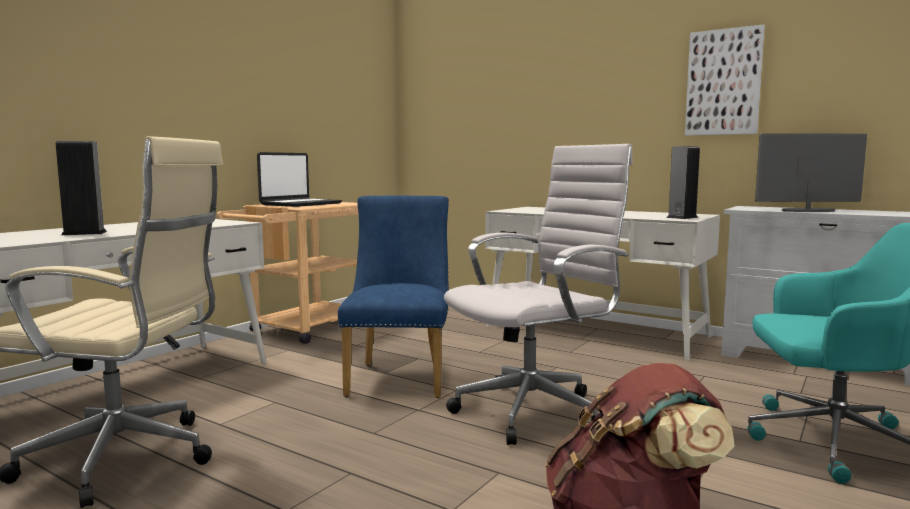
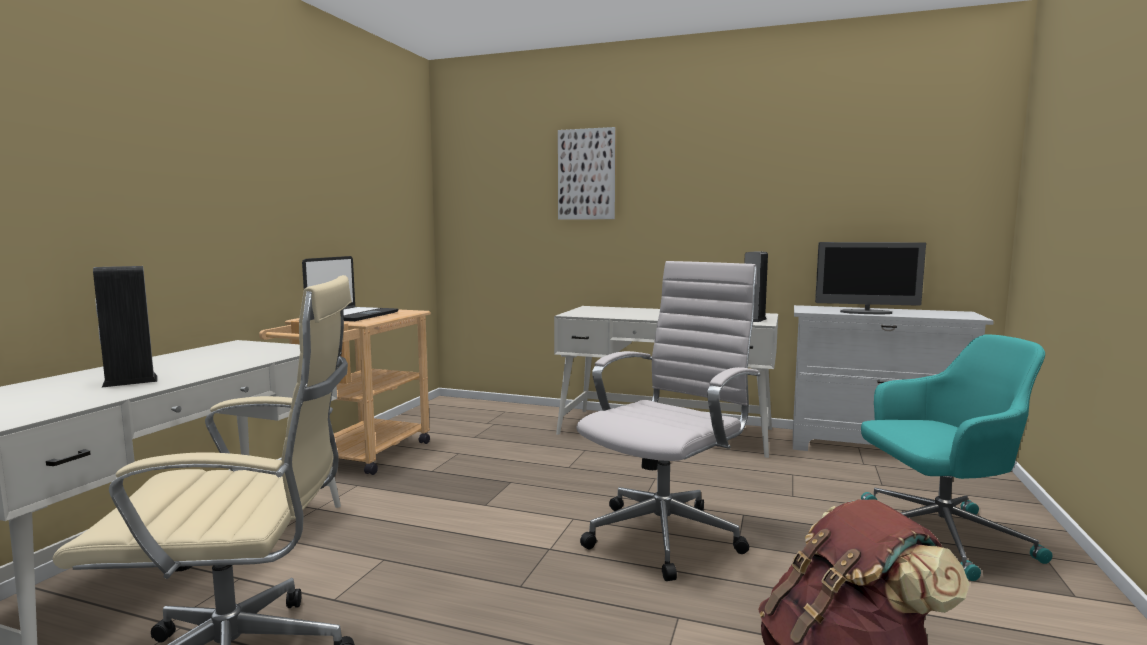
camera: 15 degrees left, 0 degrees up
(400, 377) = (505, 508): blue chair -> none
(723, 82) = (778, 189): picture -> picture (586, 174)
(807, 211) = (866, 312): monitor -> monitor turned 150 degrees counterclockwise

